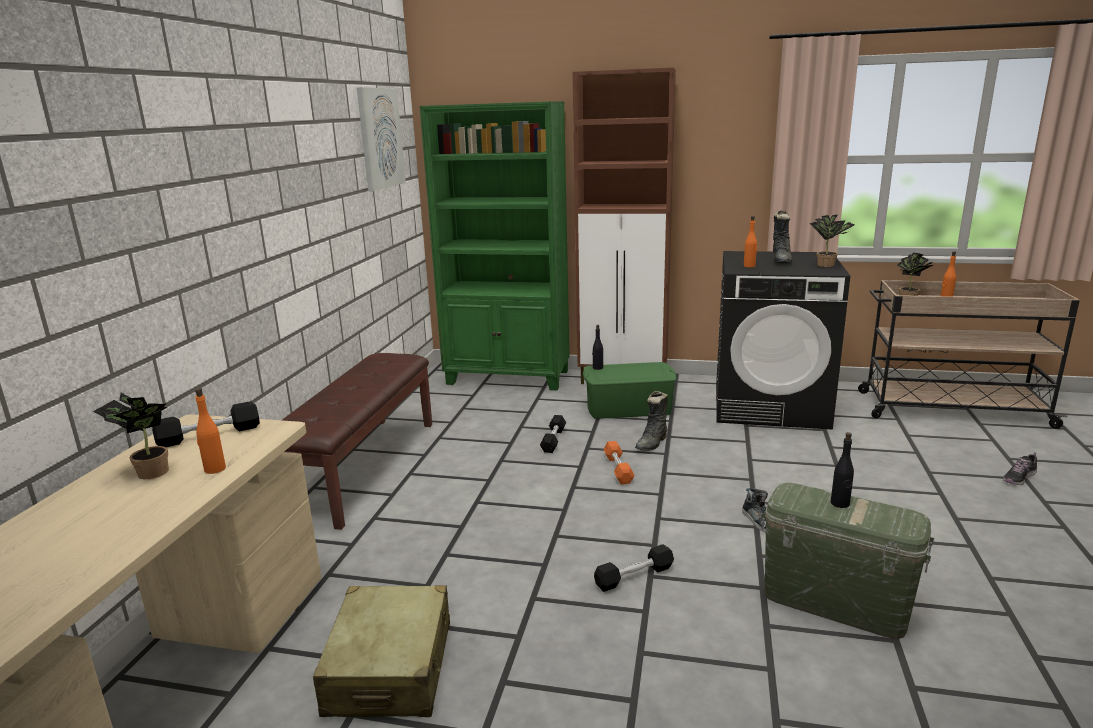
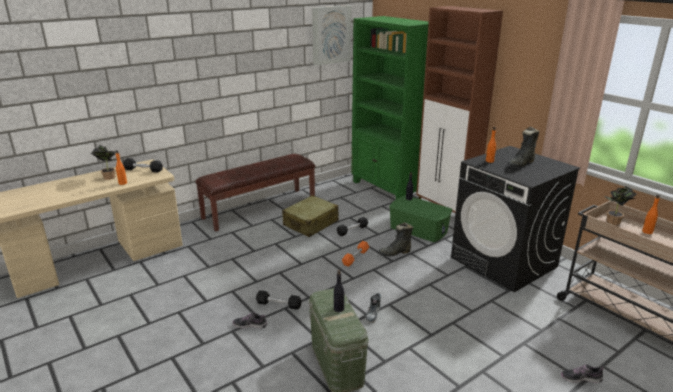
camera: 40 degrees right, 5 degrees up
(390, 668) = (158, 287): beige suitcase -> beige suitcase (311, 223)
(648, 627) = (250, 325): none -> shoe
(828, 265) = (542, 176): potted plant -> none

